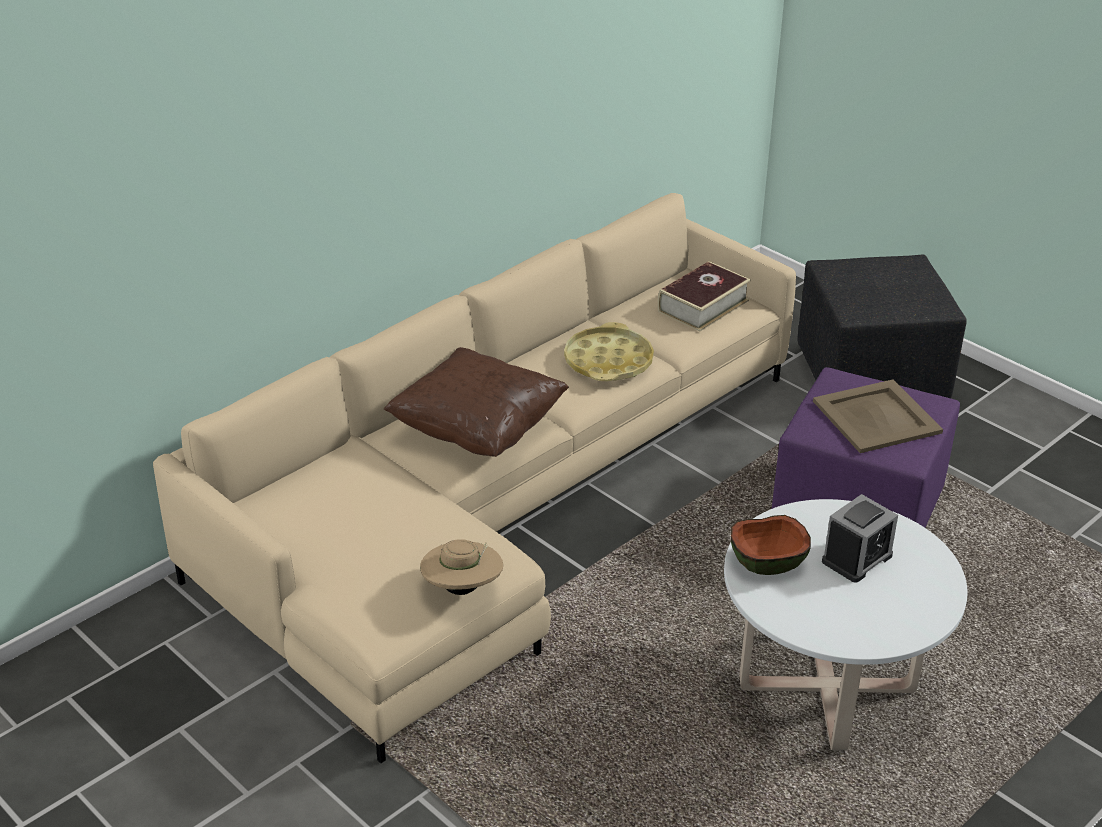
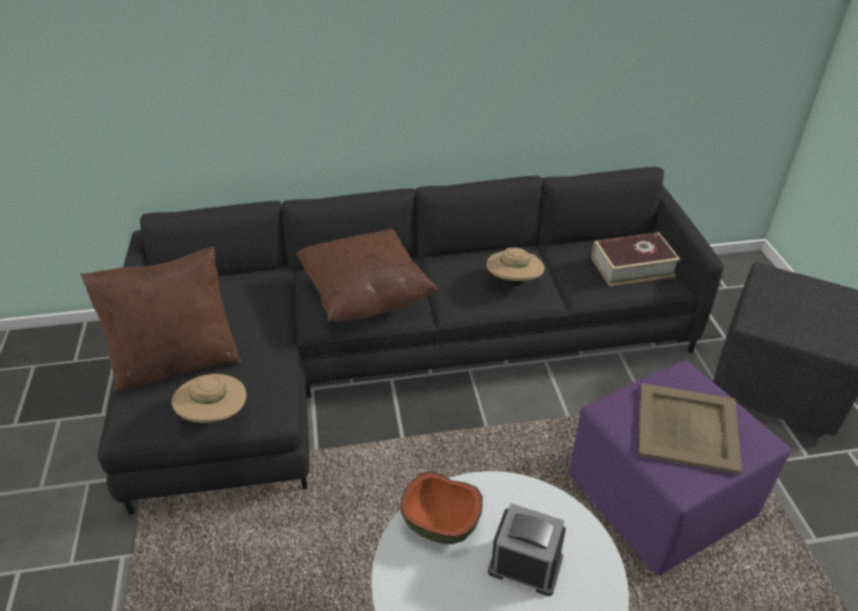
camera: 35 degrees right, 5 degrees up
(359, 564) = (177, 361): none -> brown pillow
(496, 501) = (394, 355): beige sofa -> black sofa
(608, 361) = (513, 282): yellow tray -> beige hat
(857, 558) = (525, 565): alarm clock -> alarm clock turned 150 degrees counterclockwise

